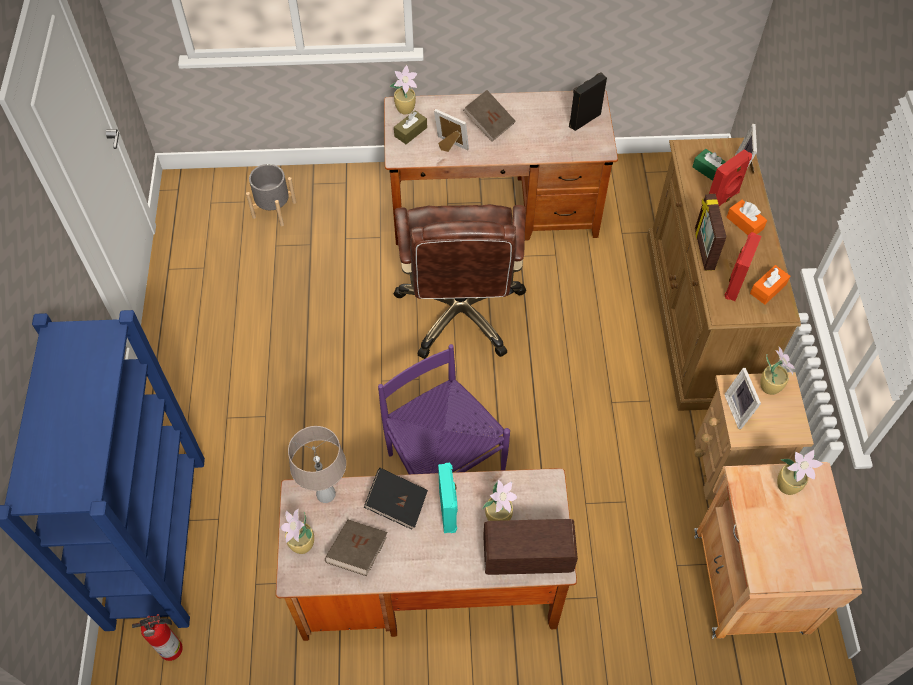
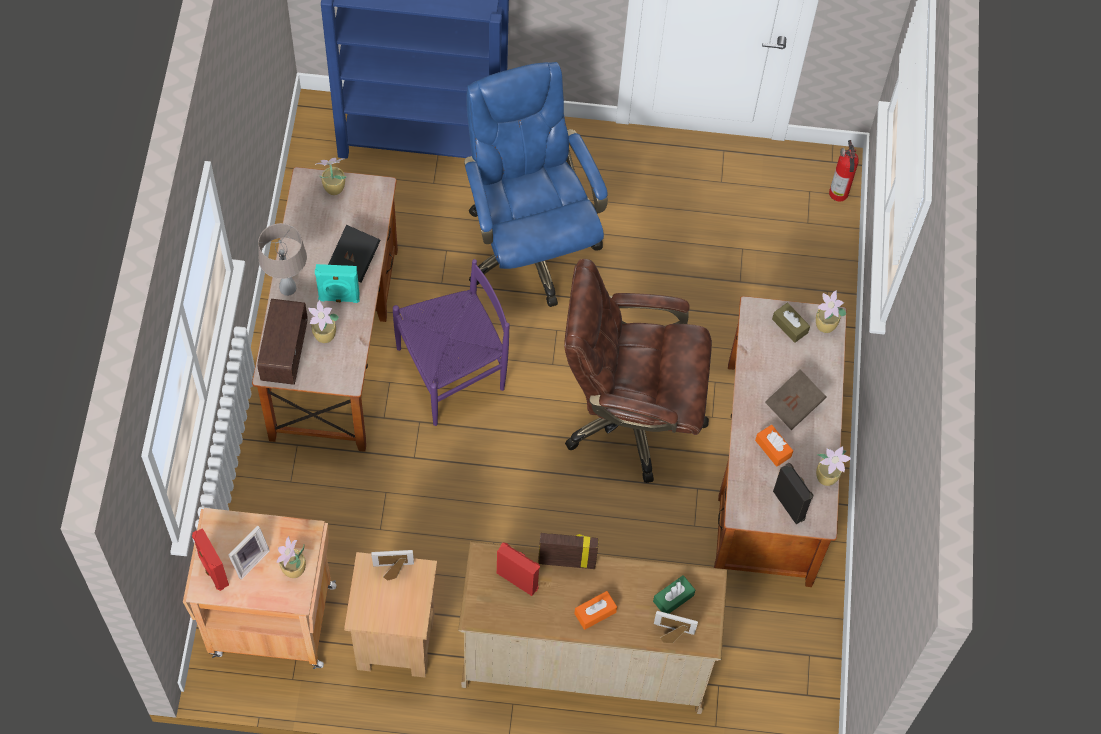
camera: 95 degrees right, 5 degrees up
(173, 649) = (322, 146): fire extinguisher -> fire extinguisher (838, 194)
(274, 209) = (793, 250): grey planter -> none
(289, 416) = (529, 246): none -> blue office chair
(325, 494) = (375, 208): beige table lamp -> beige table lamp (287, 288)
(357, 552) = (317, 226): brown book -> none
(450, 147) = (763, 361): picture frame -> picture frame (249, 559)
(723, 199) = (631, 600): red speaker -> red speaker (213, 571)
(768, 289) = (506, 610): orange tissue box -> orange tissue box (773, 448)
(770, 385) = (415, 607): potted plant -> potted plant (827, 477)

